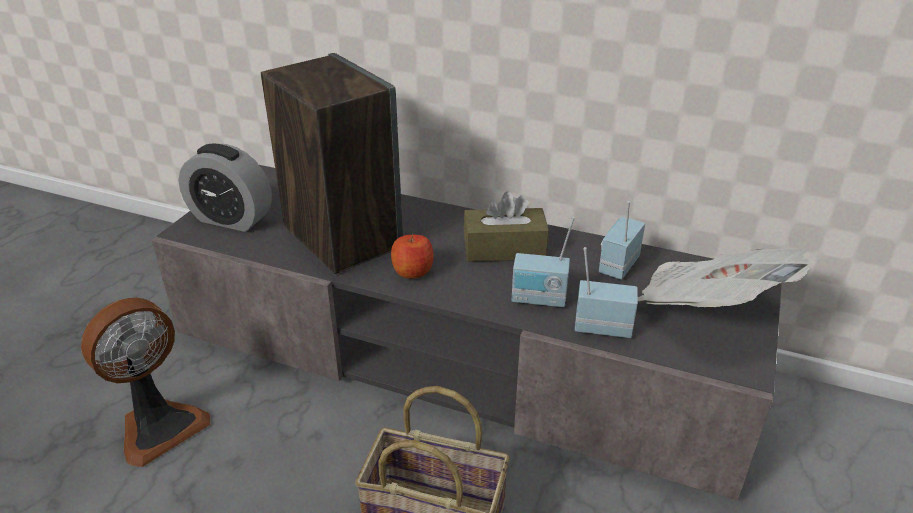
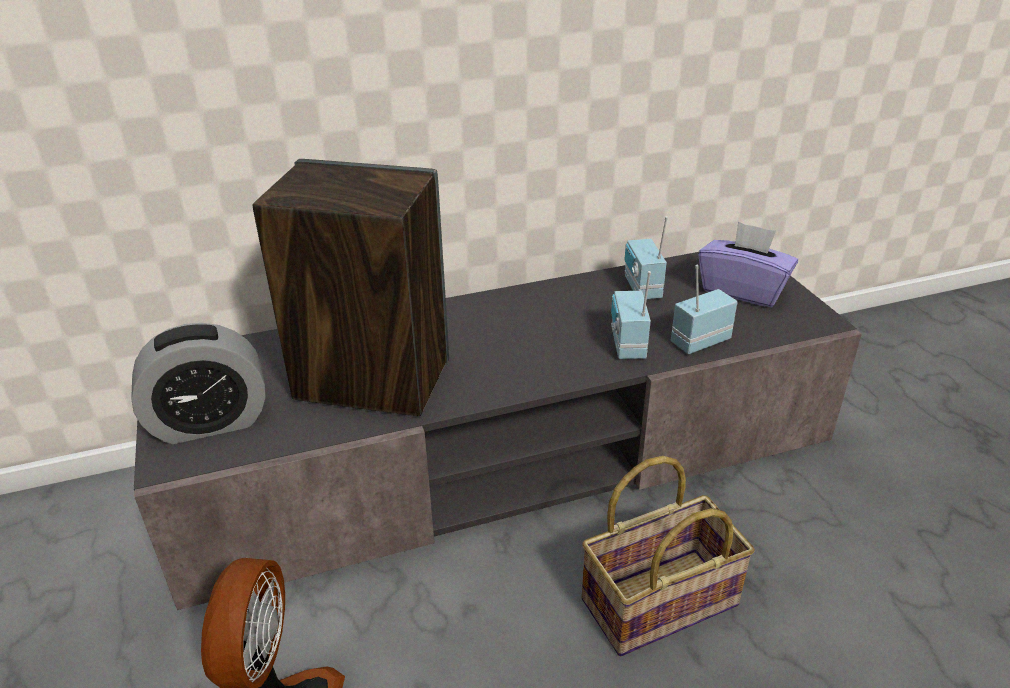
camera: 40 degrees left, 0 degrees up
(412, 271) = (488, 376): apple -> none
(504, 248) = (537, 317): brown tissue box -> none
(539, 300) = (626, 345): radio -> radio turned 120 degrees clockwise
(708, 308) = (743, 290): newspaper -> purple tissue box

